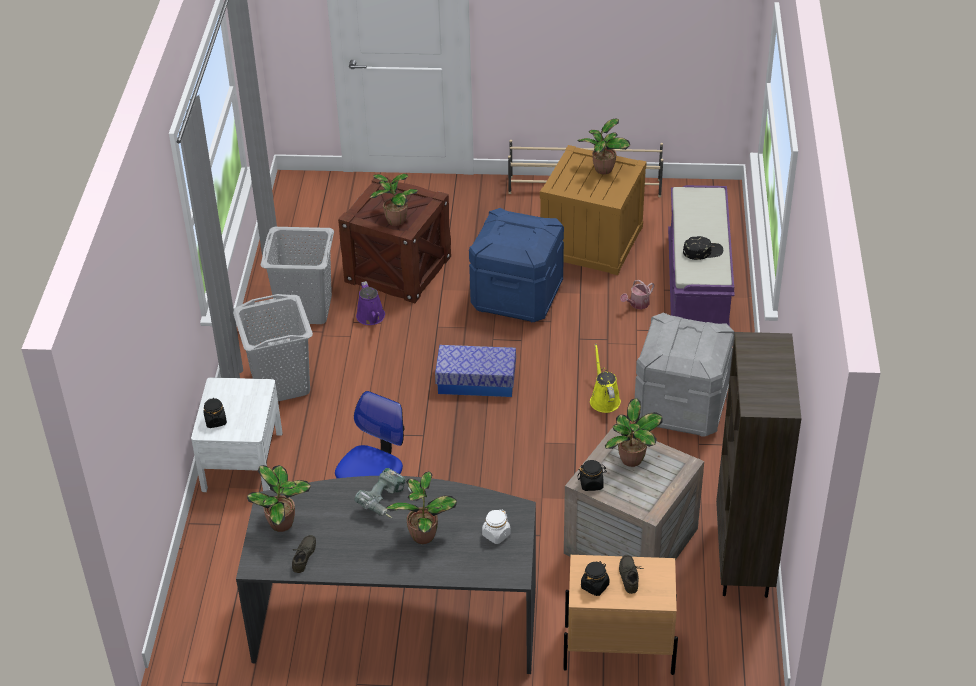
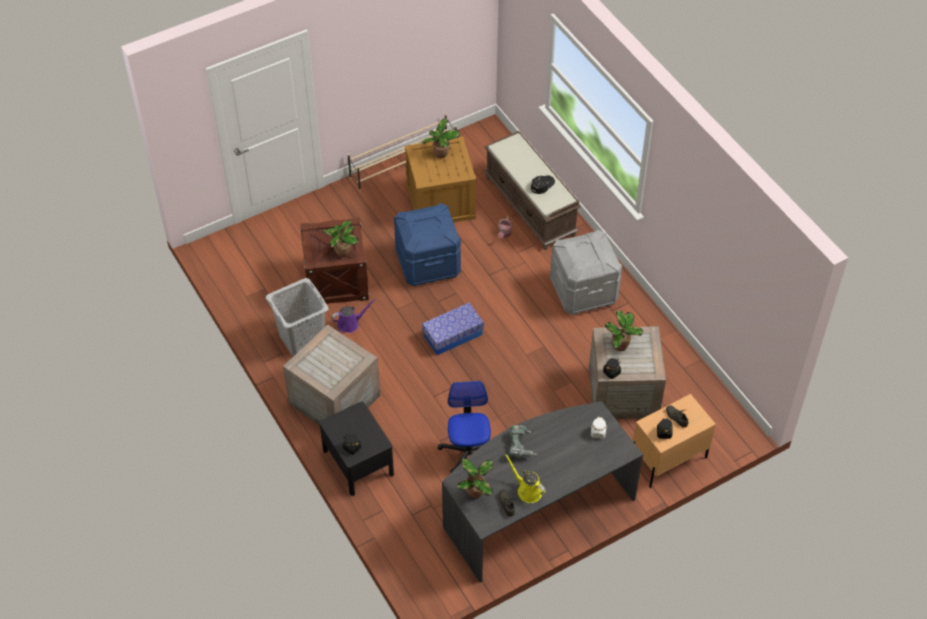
camera: 35 degrees left, 10 degrees up
(242, 461) = (358, 462): white nightstand -> black nightstand
(281, 383) = (334, 398): grey laundry basket -> crate
(371, 318) = (350, 323): purple watering can -> purple watering can turned 60 degrees counterclockwise
(423, 534) = (559, 454): potted plant -> none
(604, 399) = (536, 309): yellow watering can -> yellow watering can (527, 490)
(698, 289) = (531, 206): purple bench -> brown bench
(744, 561) = (691, 371): brown bookcase -> none

